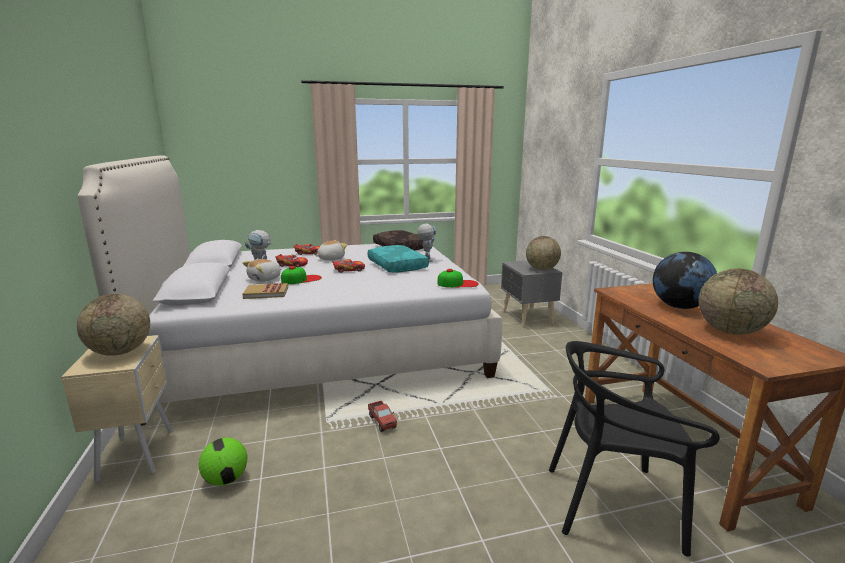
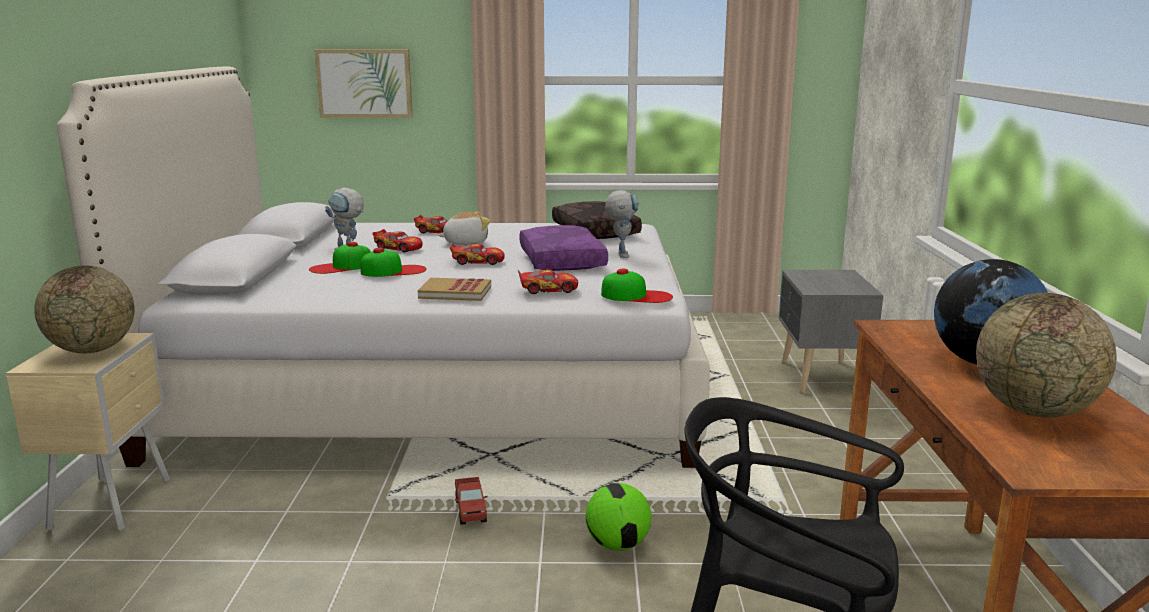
camera: 15 degrees right, 0 degrees up
(226, 479) = (209, 554): football -> football (617, 544)
(246, 165) = (364, 83): none -> picture
(265, 279) = (341, 267): plush toy -> cap
(266, 293) = (327, 286): book -> book (455, 292)
(396, 266) = (560, 261): turquoise pillow -> purple pillow
(405, 284) = (548, 289): none -> toy car
(542, 269) = (847, 287): globe -> none

